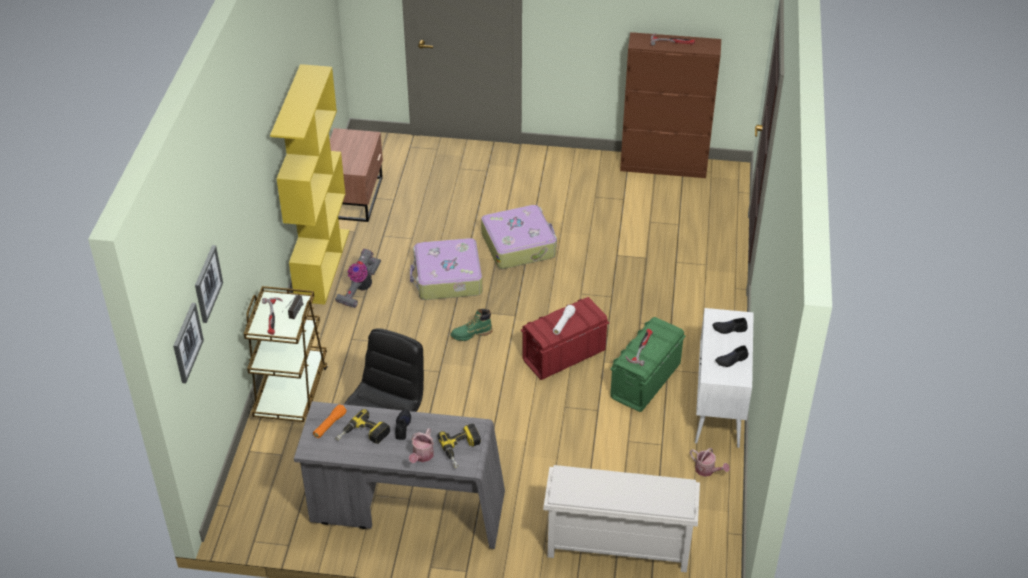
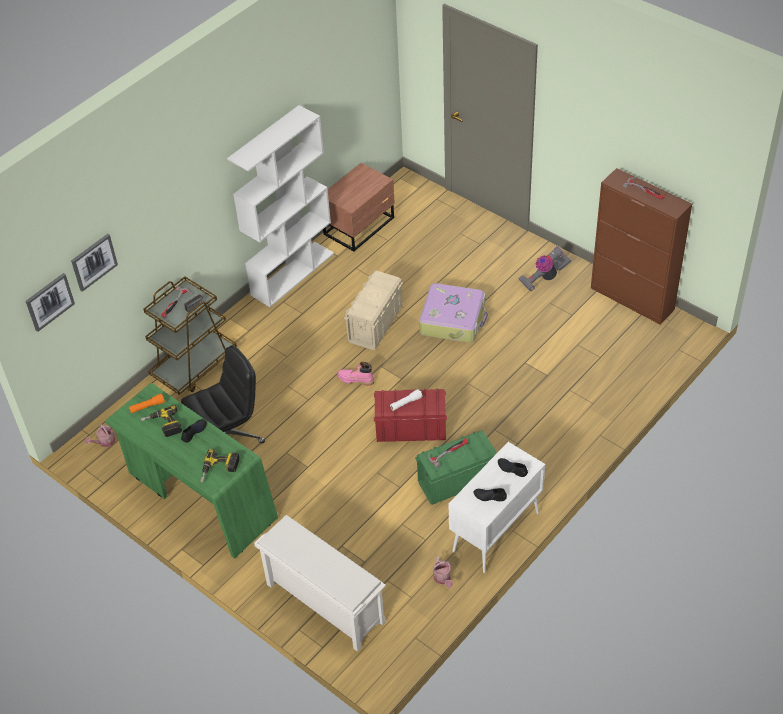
camera: 35 degrees right, 5 degrees up
(322, 265) = (292, 273): yellow bookcase -> white bookcase
(360, 289) = (304, 305): vacuum cleaner -> vacuum cleaner (544, 278)
(406, 510) = (199, 497): grey desk -> green desk
(422, 456) = (188, 461): watering can -> watering can (104, 442)
(447, 278) = (375, 324): suitcase -> beige storage box
(471, 334) = (355, 379): green boot -> pink boot

